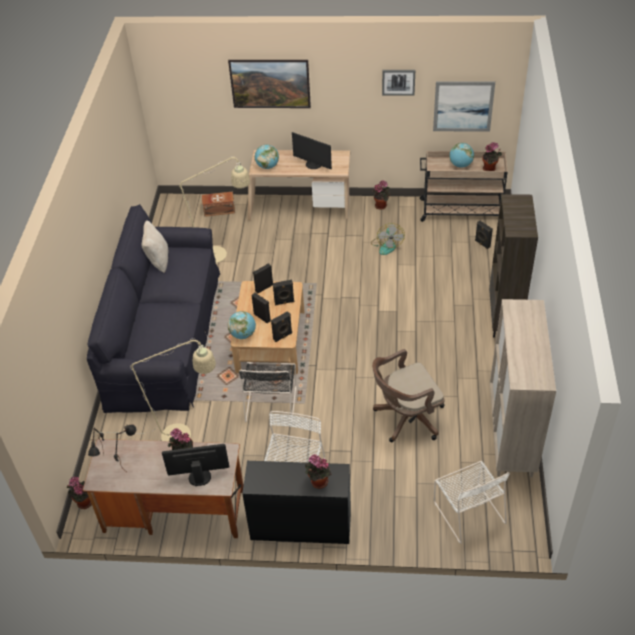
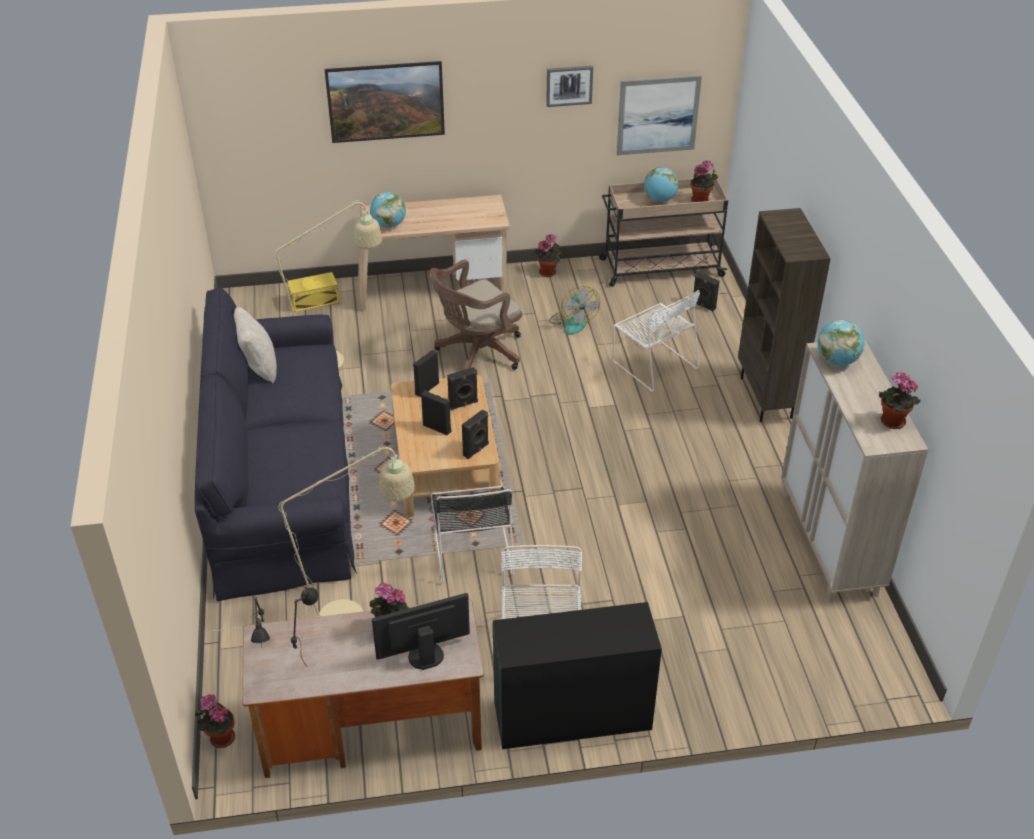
camera: 15 degrees left, 5 degrees down
(218, 209) = (313, 301): brown storage box -> yellow storage box
(243, 334) = (416, 455): globe -> globe (837, 360)
(313, 164) = (455, 217): monitor -> none
(318, 482) = (610, 634): potted plant -> potted plant (891, 422)
(406, 418) = (676, 544): brown office chair -> brown office chair (476, 353)
(468, 510) = (806, 655): white chair -> white chair (653, 363)

